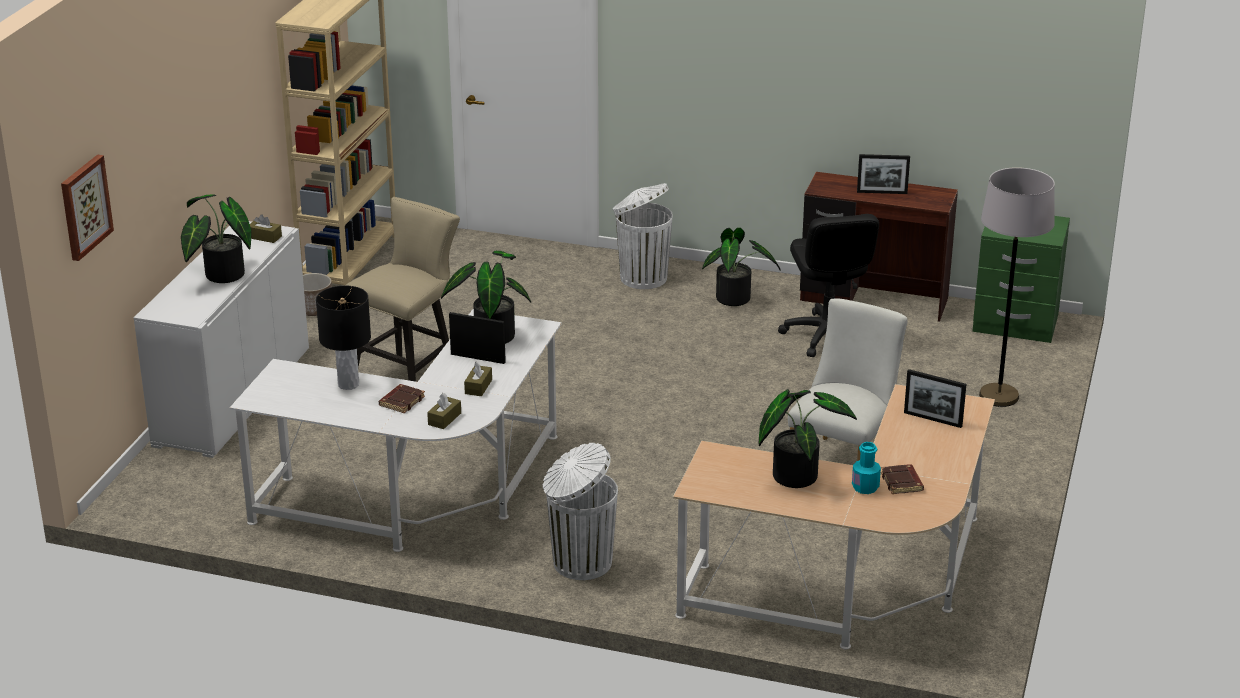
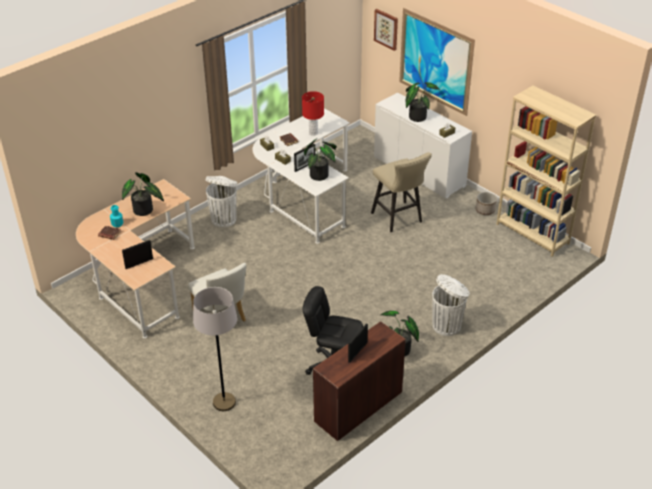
camera: 120 degrees right, 10 degrees up
(164, 164) = (435, 61): none -> picture
(349, 384) = (313, 133): black table lamp -> red table lamp
(1015, 324) = (286, 454): green nightstand -> none

